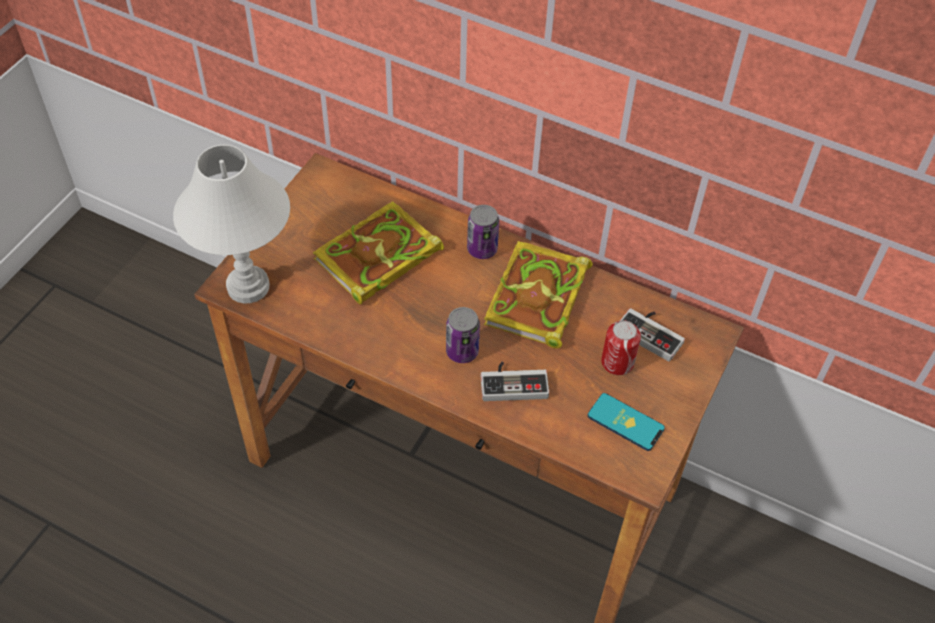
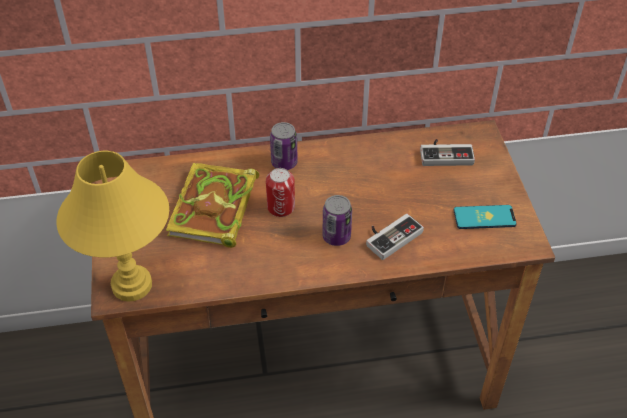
camera: 35 degrees left, 5 degrees down
(248, 286) = (131, 284): white table lamp -> yellow table lamp
(538, 300) = (354, 174): book -> none
(617, 362) = (442, 184): can -> can (281, 207)

